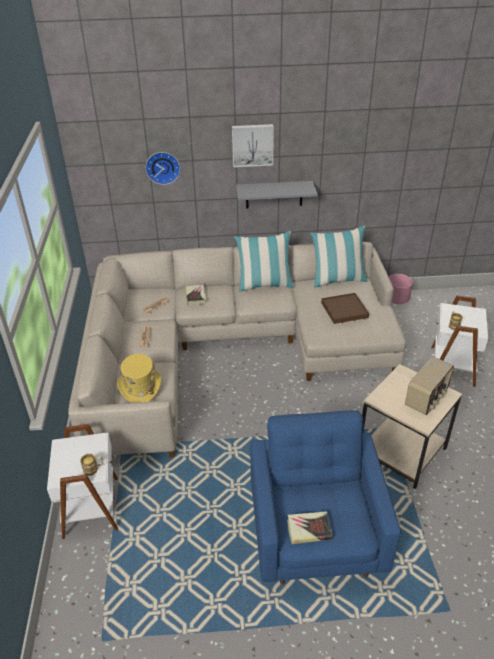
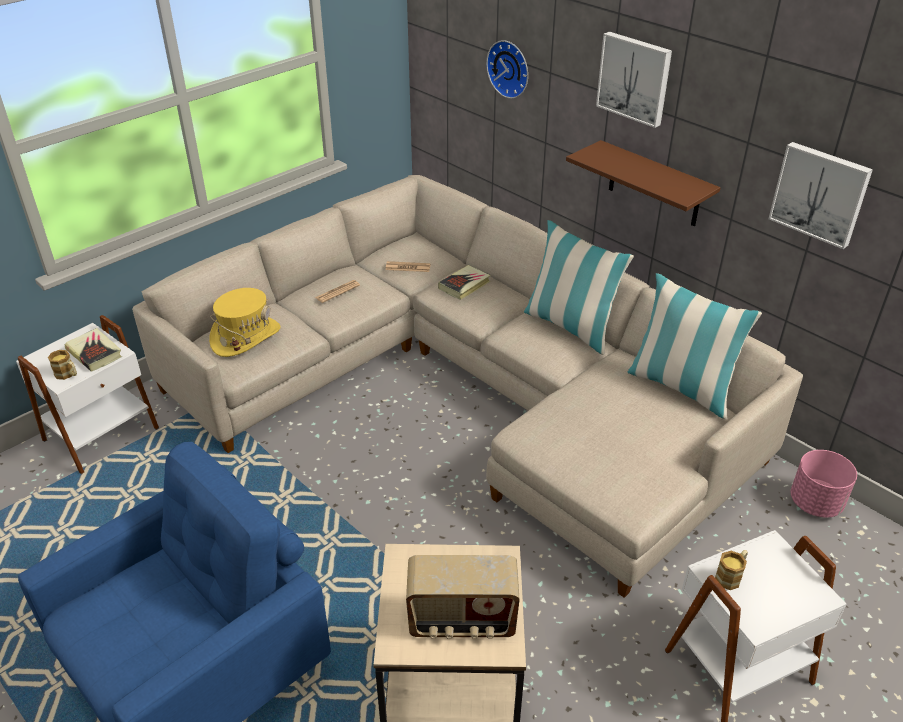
camera: 50 degrees right, 0 degrees up
(274, 194) = (654, 185): grey shelf -> brown shelf
(309, 529) = (99, 622): book -> book (94, 353)
(344, 310) = (612, 429): brown tray -> none
(363, 163) = (820, 193): none -> picture

